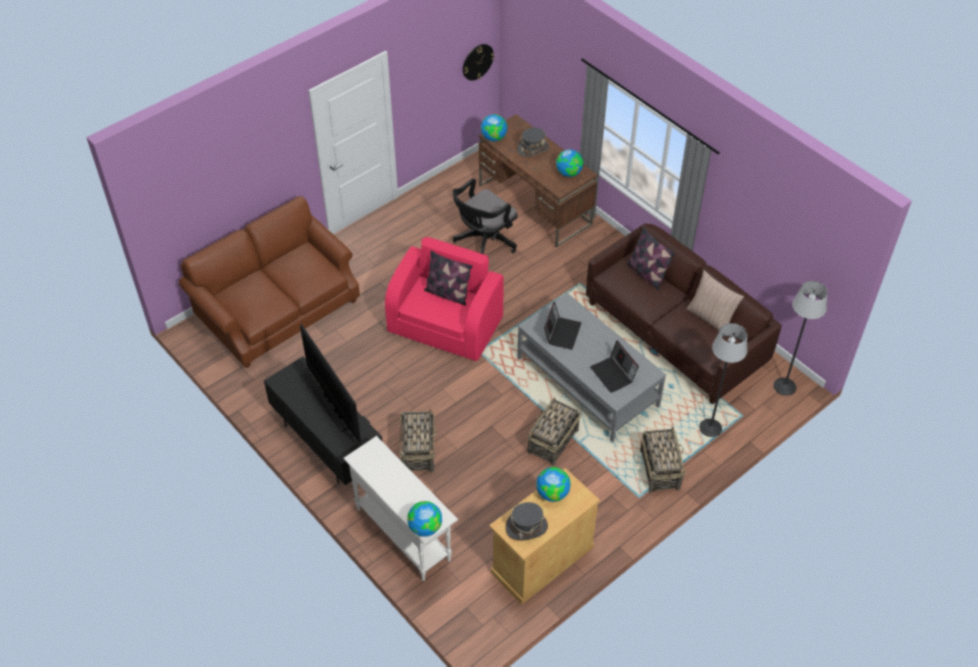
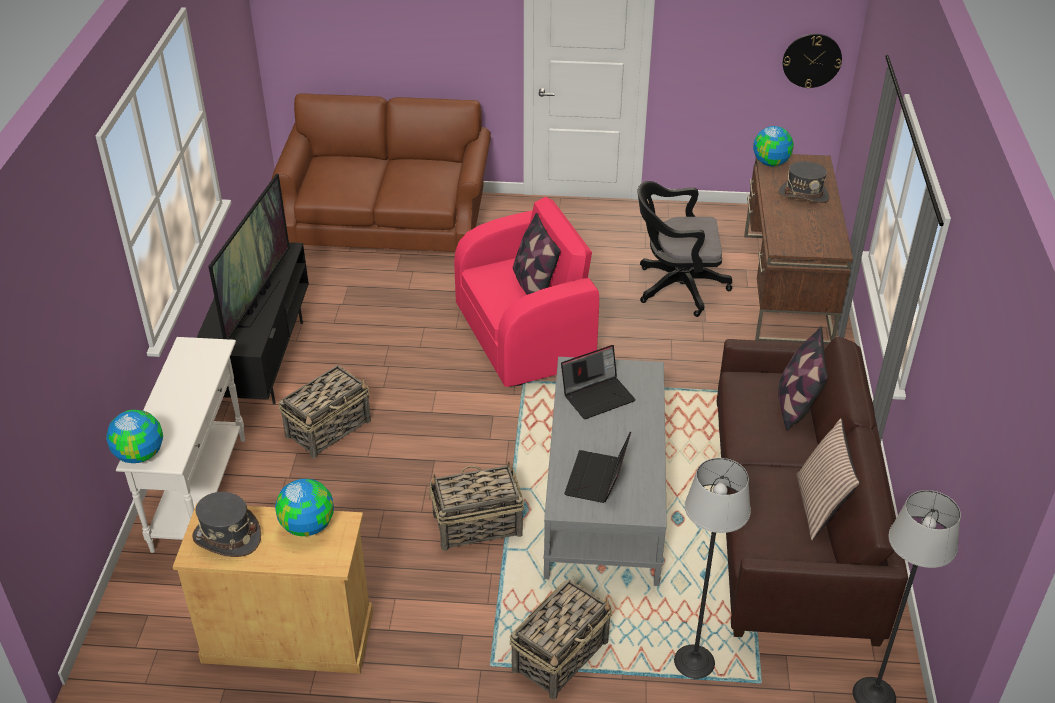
camera: 45 degrees right, 10 degrees down
(569, 173) = (817, 238): globe -> none

